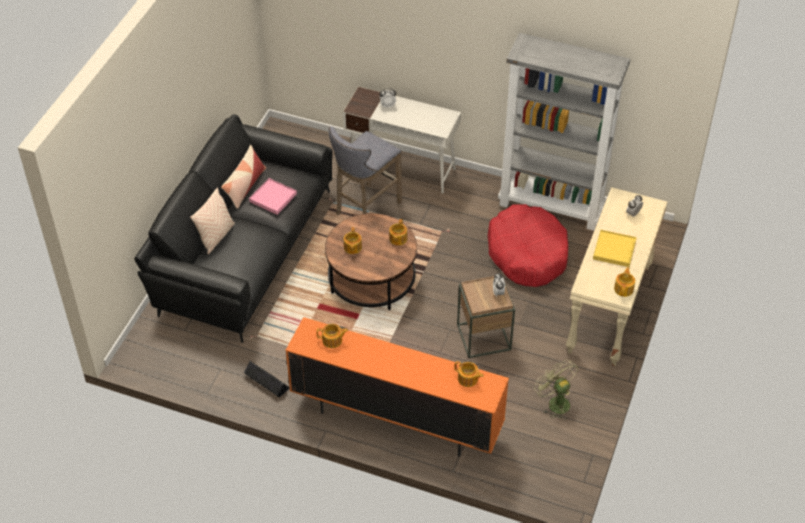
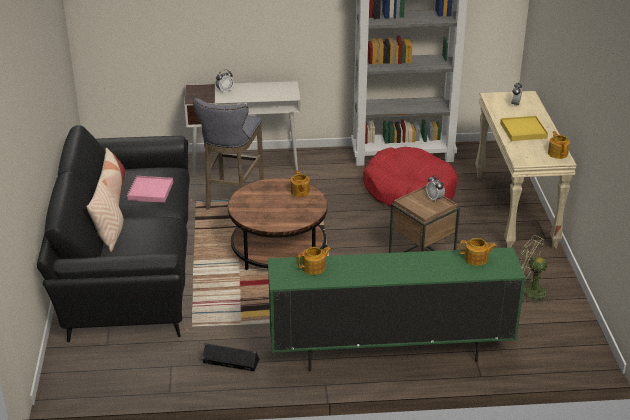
camera: 25 degrees left, 15 degrees down
(352, 247) = (260, 209): teapot -> none
(395, 419) = (389, 351): orange tv stand -> green tv stand

